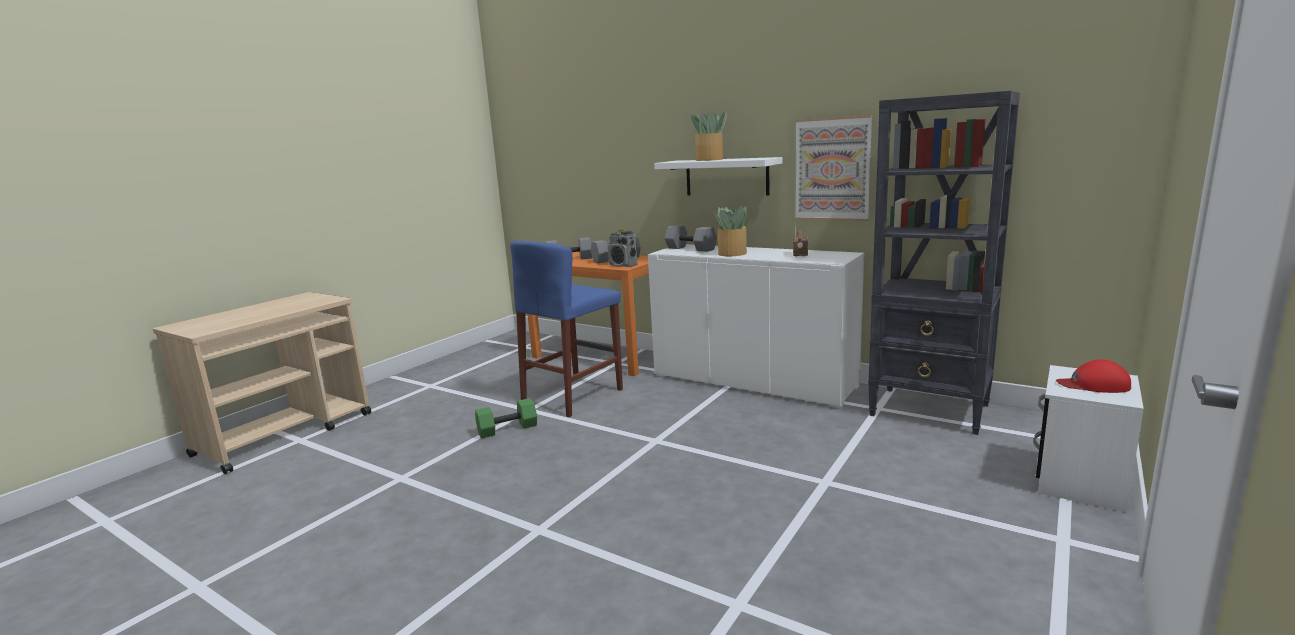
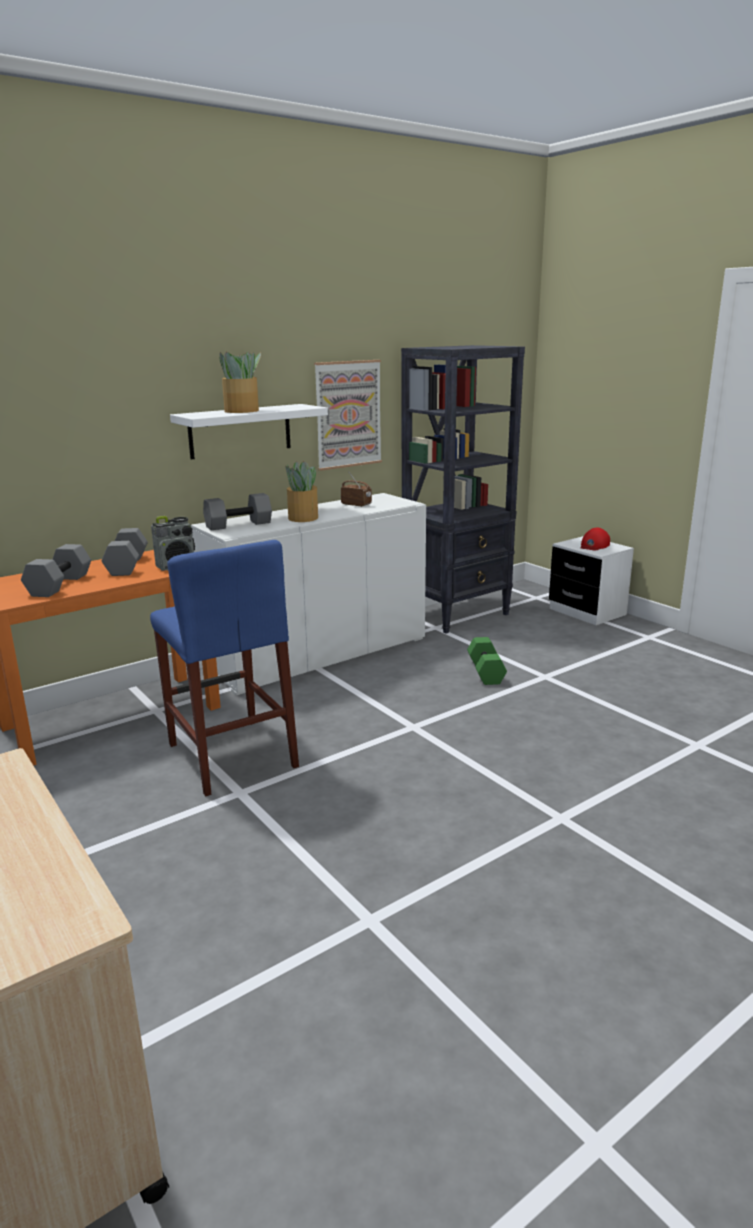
camera: 70 degrees left, 5 degrees up
(508, 429) = (288, 815): green dumbbell -> green dumbbell (484, 672)

